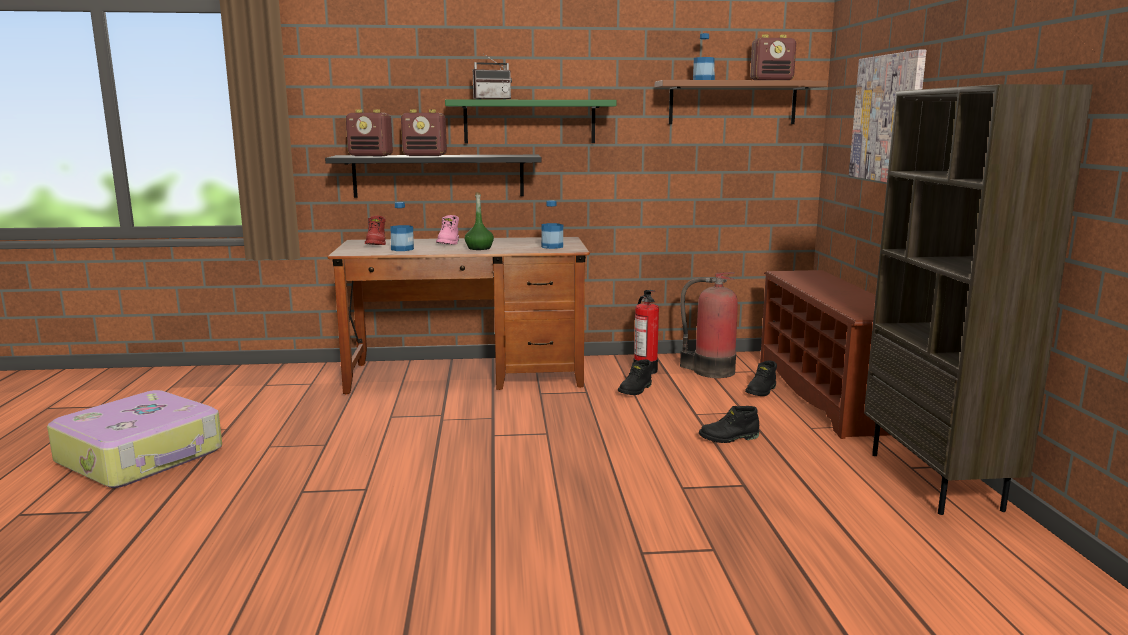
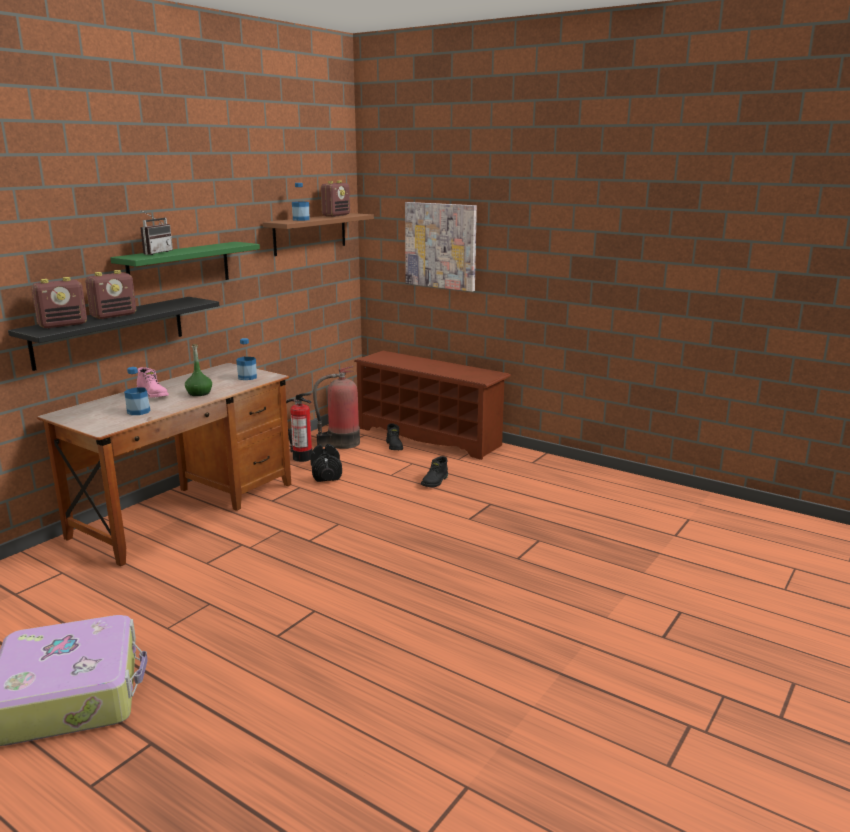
camera: 50 degrees left, 5 degrees up
(377, 244) = (90, 412): red boot -> none
(635, 390) = (326, 473): black boot -> black dumbbell
(936, 481) = (551, 465): brown bookcase -> none

